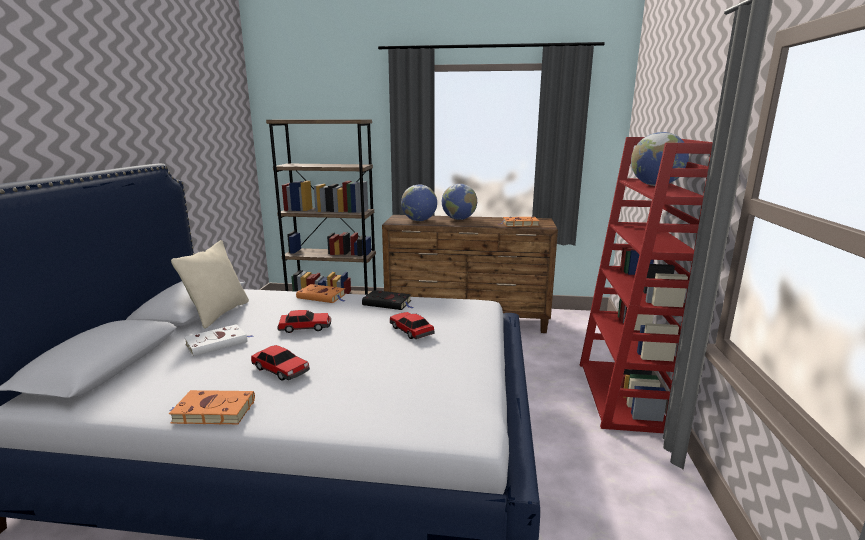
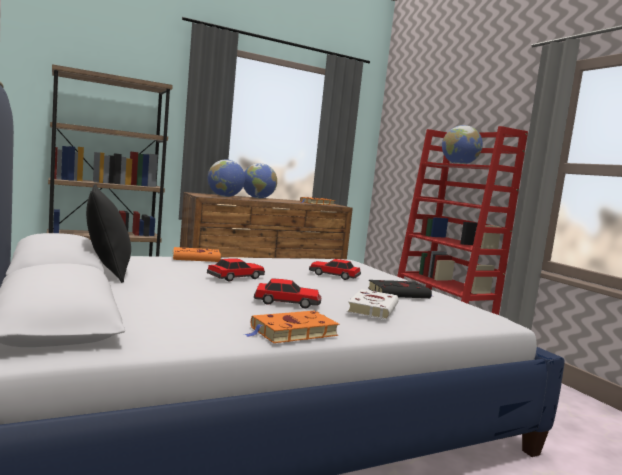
camera: 35 degrees left, 10 degrees down
(218, 313) = (107, 272): beige pillow -> black pillow
(218, 343) = (170, 292): white book -> white book (373, 308)
(388, 303) = (273, 261): black book -> black book (400, 293)

